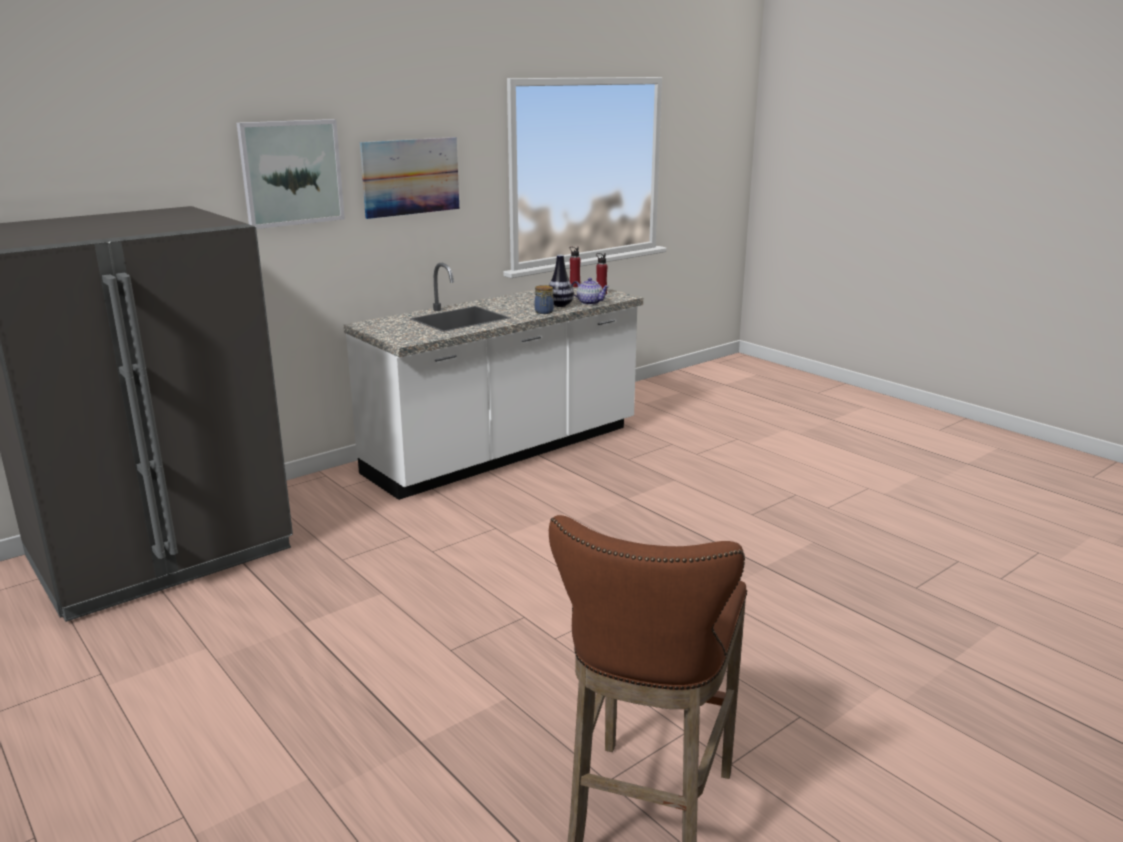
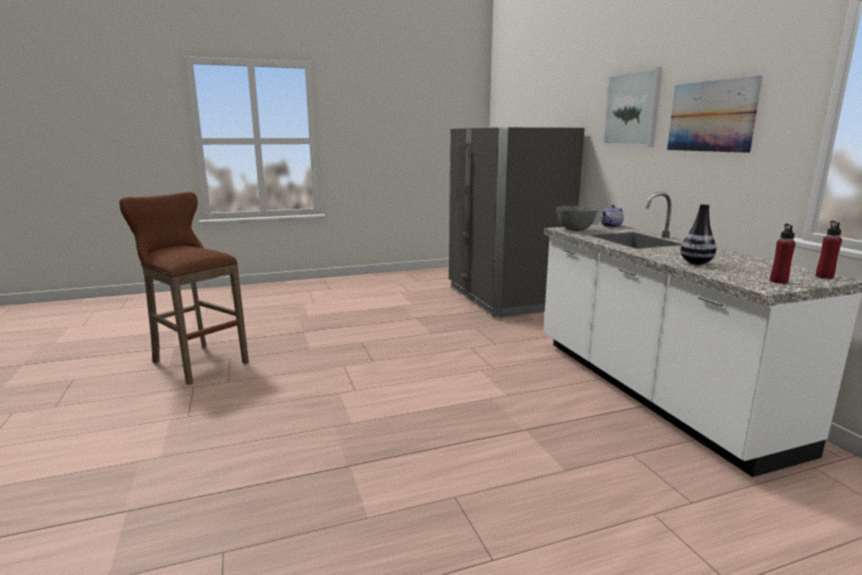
camera: 110 degrees right, 5 degrees down
(410, 336) = (575, 230): none -> grey bowl
(544, 312) = (660, 257): jar -> none
(589, 302) = (716, 272): teapot -> teapot (611, 226)

